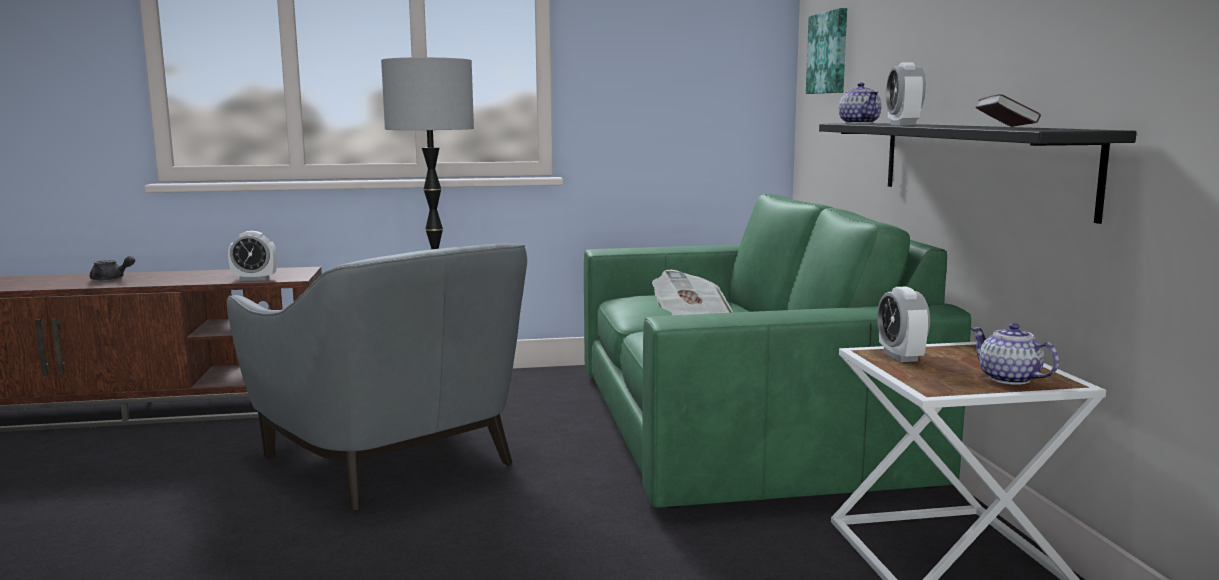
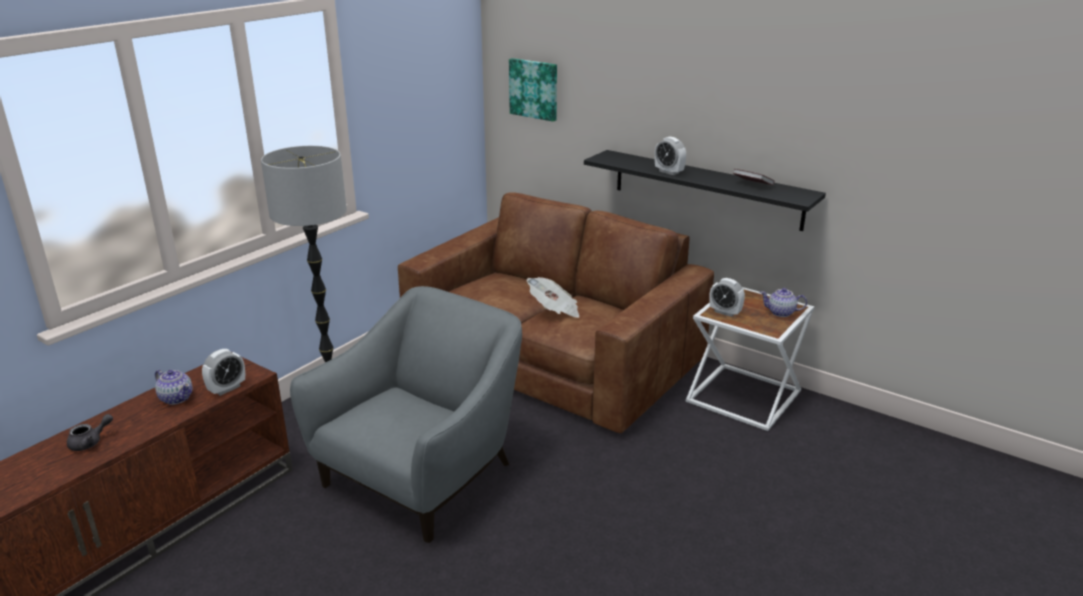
camera: 45 degrees left, 15 degrees up
(393, 459) = (422, 476): grey armchair -> grey armchair turned 60 degrees counterclockwise
(738, 425) = (555, 356): green sofa -> brown sofa
(859, 123) = (613, 159): teapot -> teapot (176, 398)

